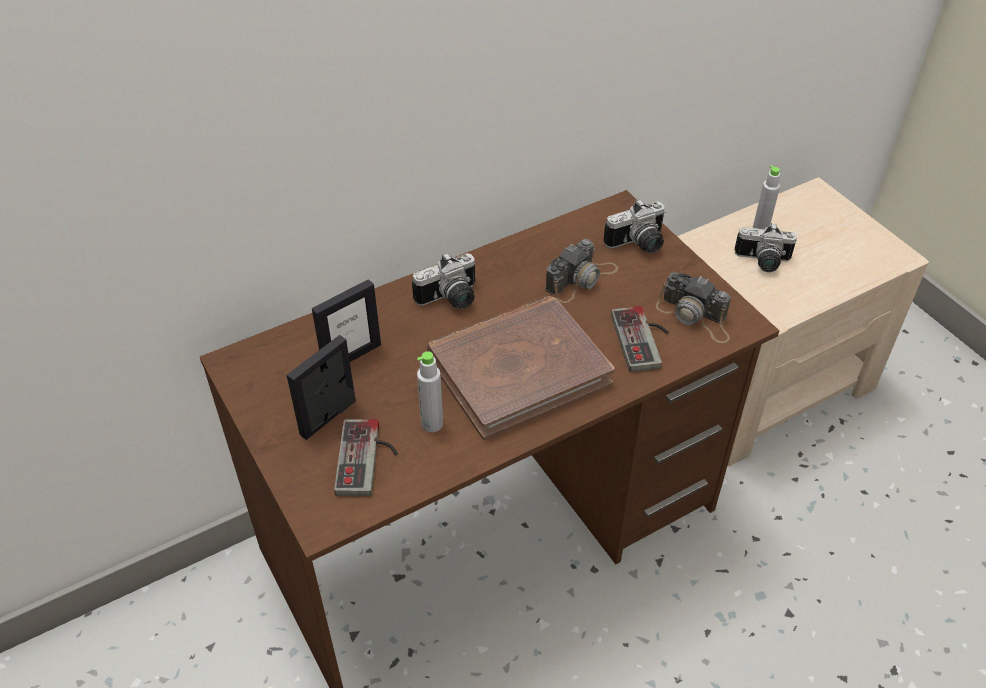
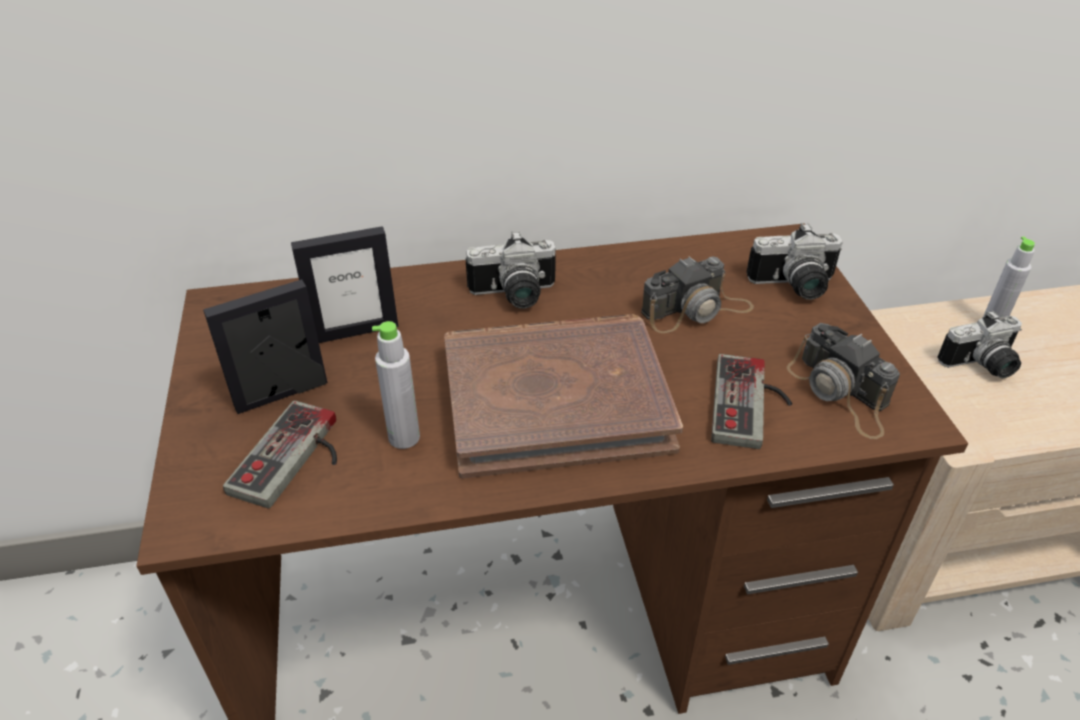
camera: 20 degrees right, 5 degrees down
(762, 262) = (982, 366): camera -> camera turned 45 degrees counterclockwise

